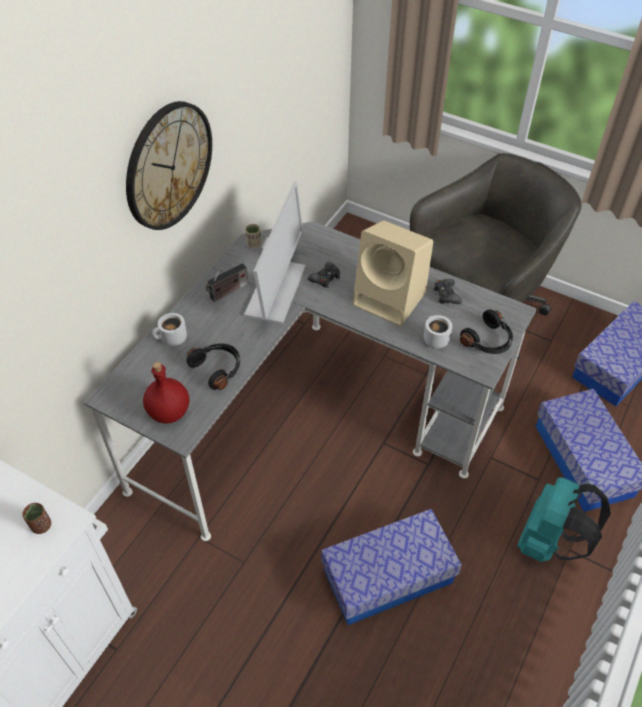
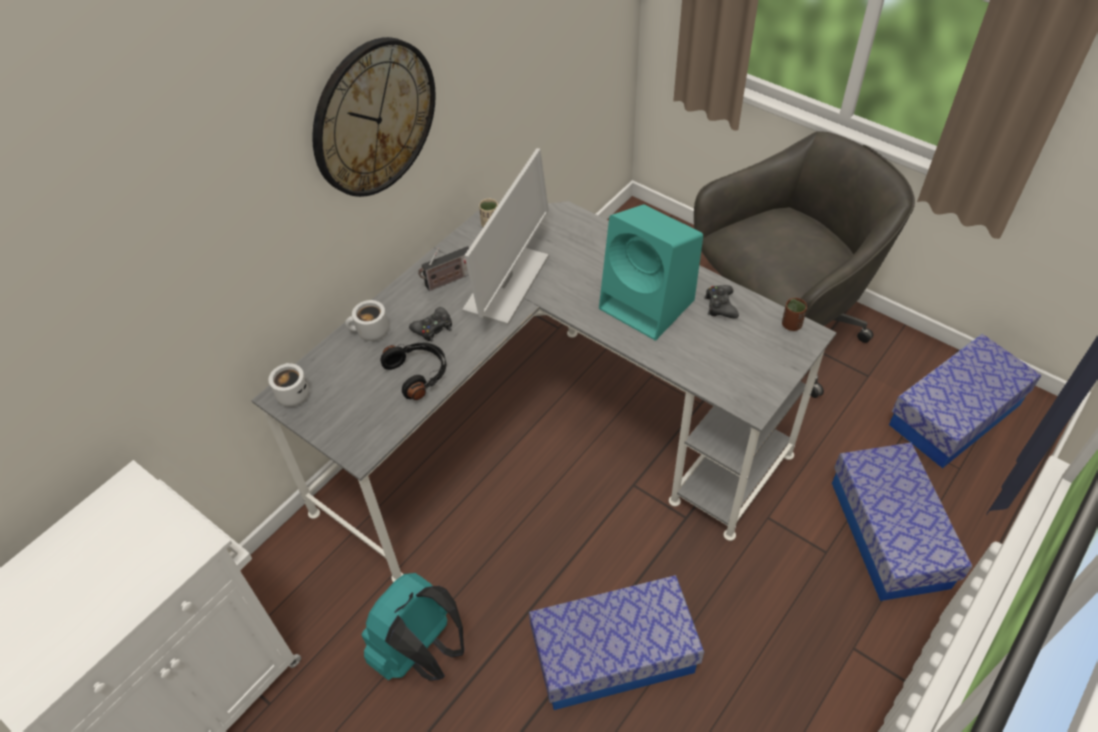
camera: 10 degrees right, 0 degrees up
(41, 525) = (164, 546): brown cup -> brown cup (791, 325)
(169, 412) = (350, 421): red bottle -> none
(325, 278) = (570, 272): black game controller -> black game controller (433, 328)
(391, 299) = (649, 305): beige speaker -> turquoise speaker
(434, 339) = (695, 360): white mug -> white mug (292, 393)
(488, 341) = (765, 369): black headphones -> none
(549, 541) = (828, 634): turquoise backpack -> turquoise backpack (421, 652)

